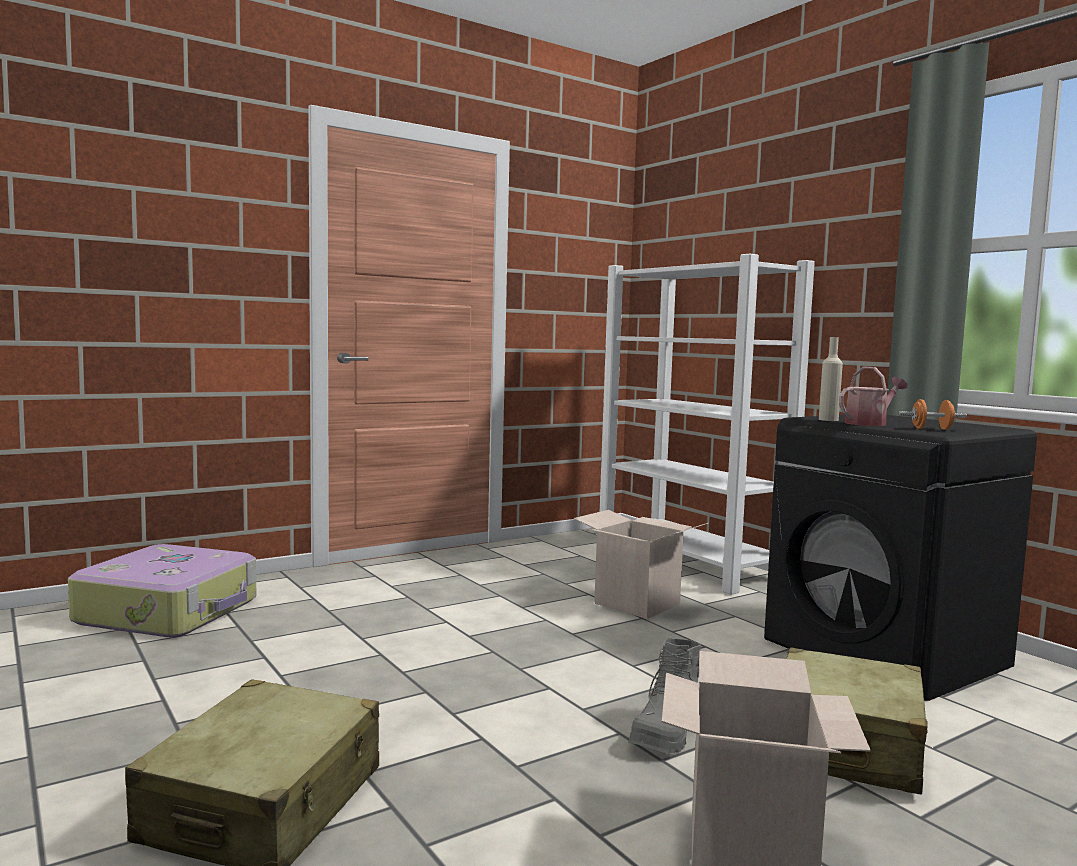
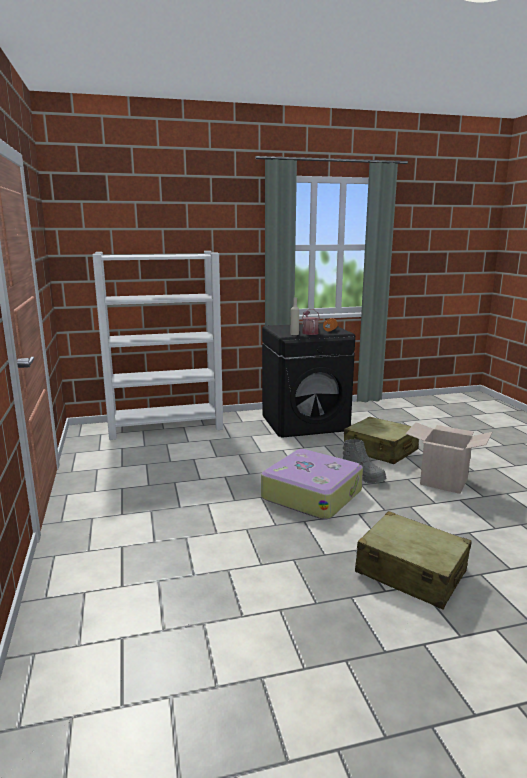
camera: 70 degrees left, 10 degrees up
(170, 611) = (94, 615): suitcase -> suitcase (312, 494)
(637, 604) = (218, 451): cardboard box -> none

